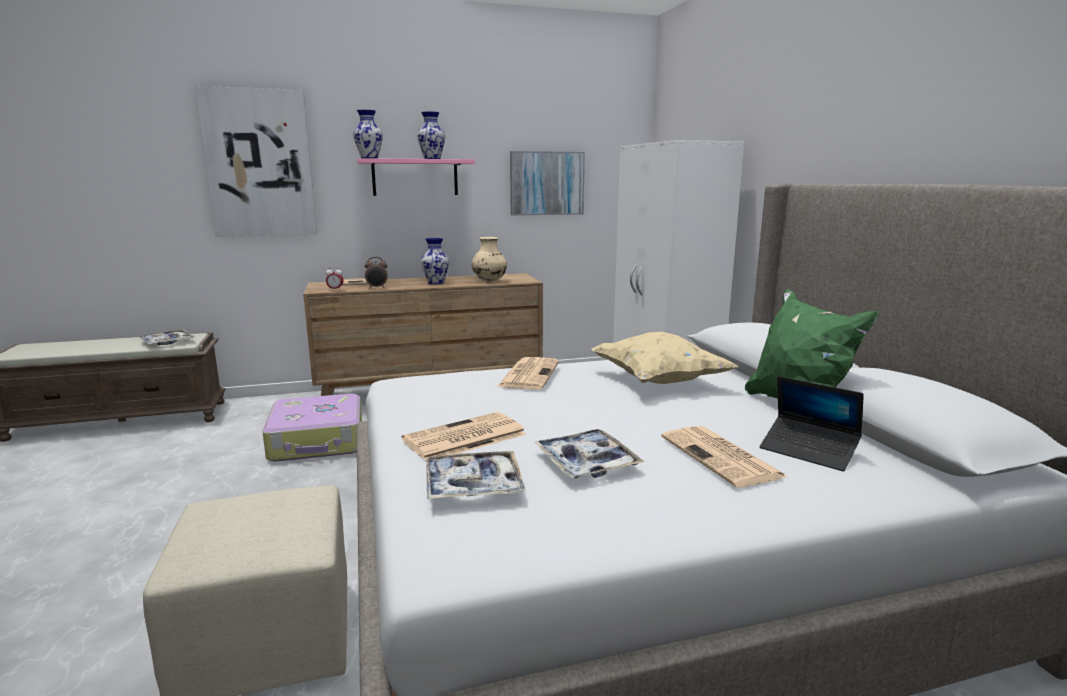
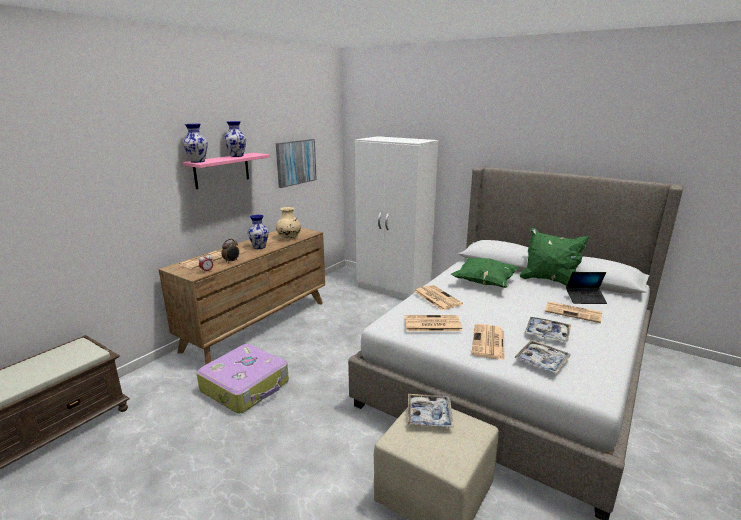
camera: 40 degrees left, 5 degrees up
(167, 342) = (69, 358): tray -> tray (429, 415)
(259, 164) = (107, 177): picture -> none
(442, 394) = (431, 324): none -> newspaper
(658, 381) = (484, 283): beige pillow -> green pillow

